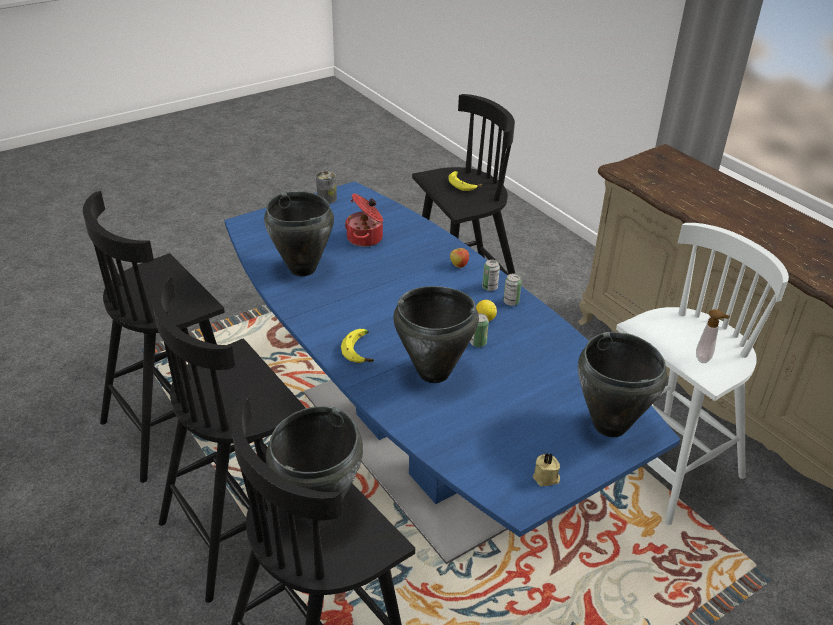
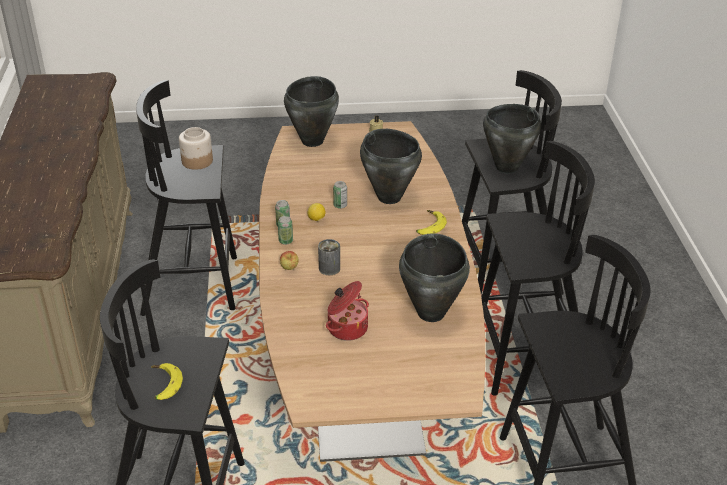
camera: 150 degrees left, 0 degrees up
(327, 199) = (347, 401): can -> can (329, 268)
(413, 450) = (362, 366): blue dining table -> brown dining table
(663, 469) = (195, 285): white stool -> black stool
(704, 359) = (197, 161): soap dispenser -> jar

